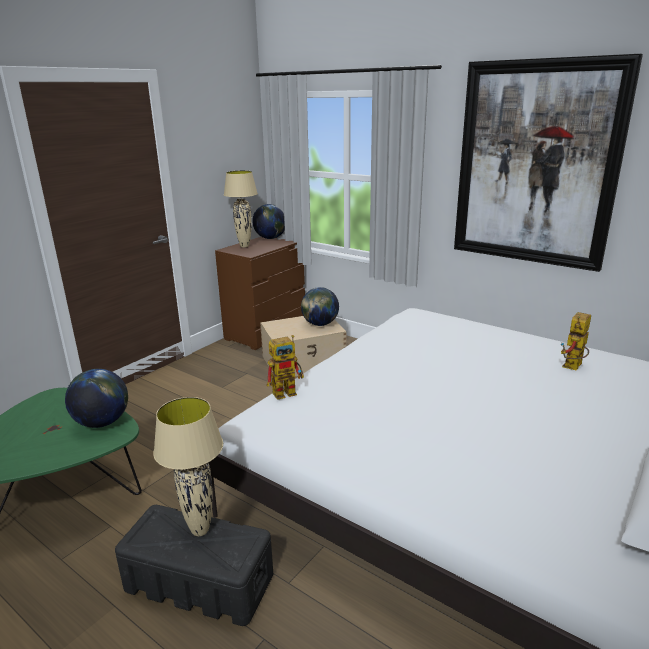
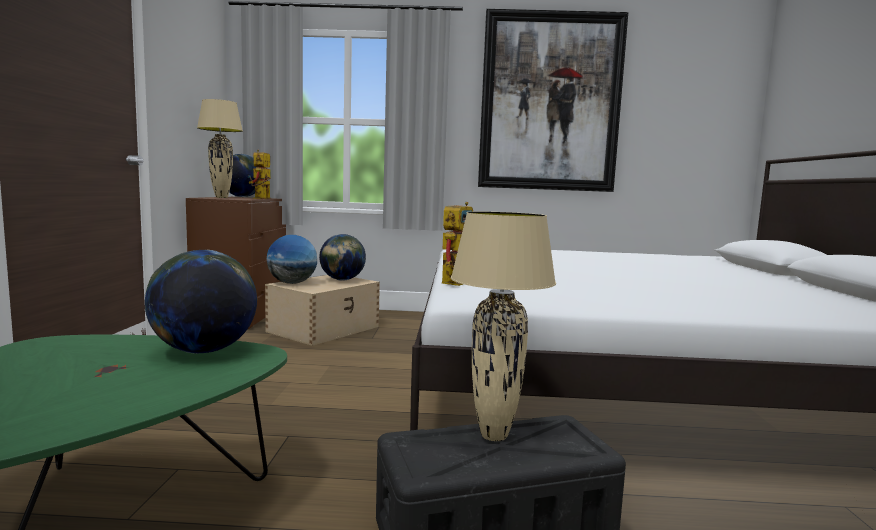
camera: 35 degrees left, 15 degrees down
(278, 324) = (292, 283): none -> globe
(573, 368) = (645, 258): toy robot -> toy robot (262, 198)

